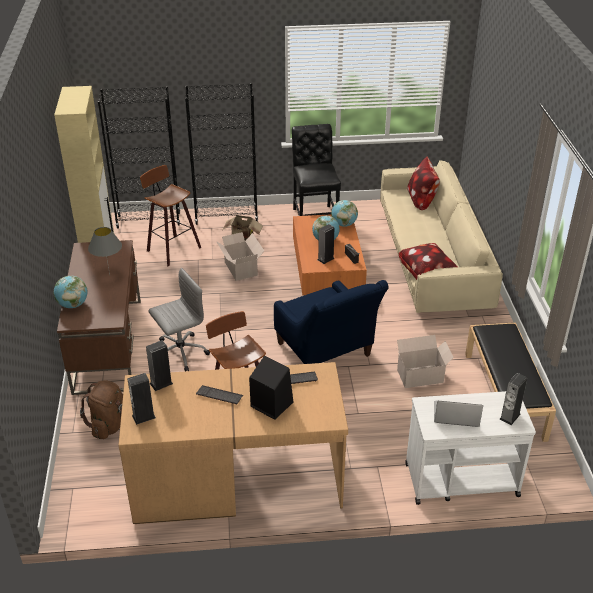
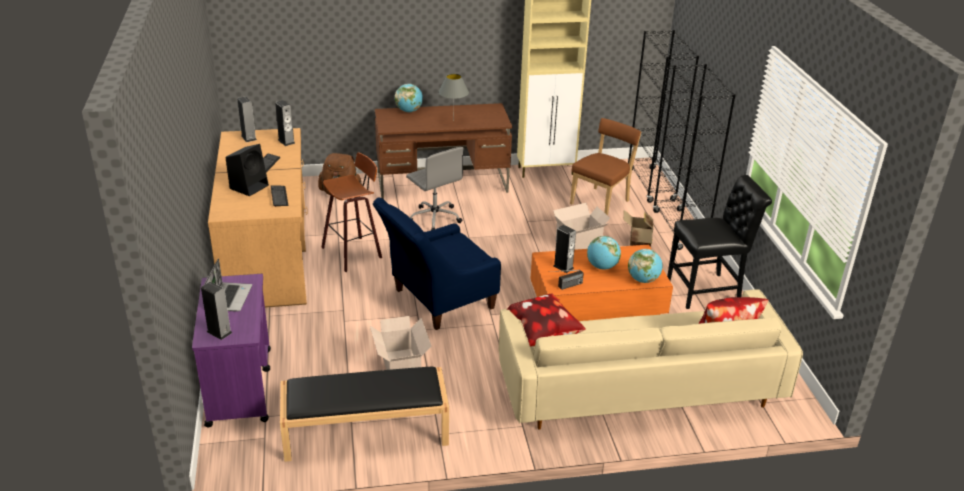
camera: 85 degrees right, 5 degrees down
(171, 249) = (601, 201): stool -> brown chair
(460, 479) = (240, 386): white cart -> purple cart

